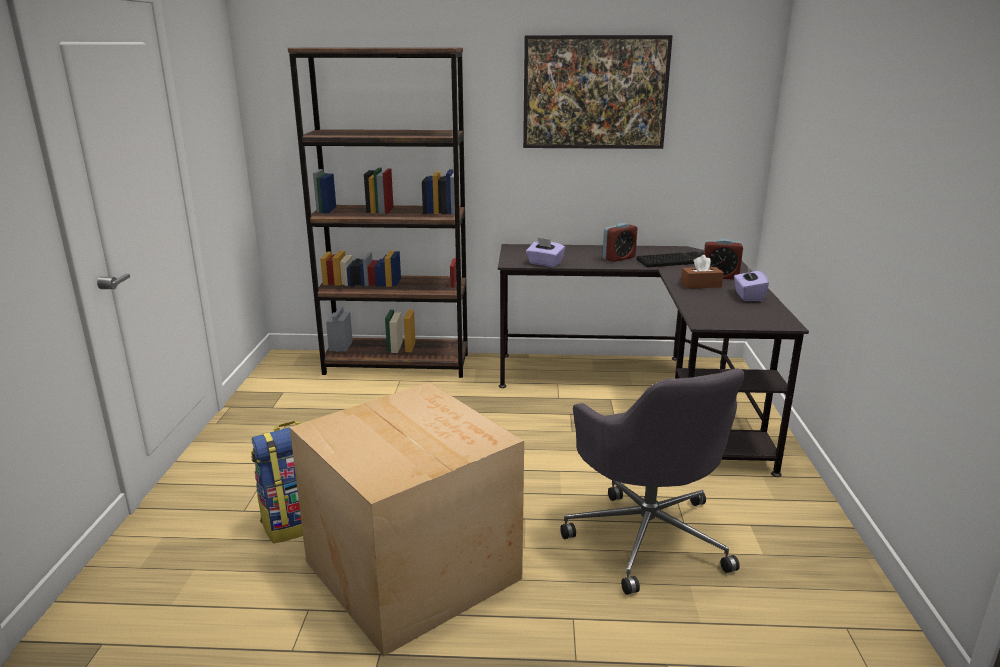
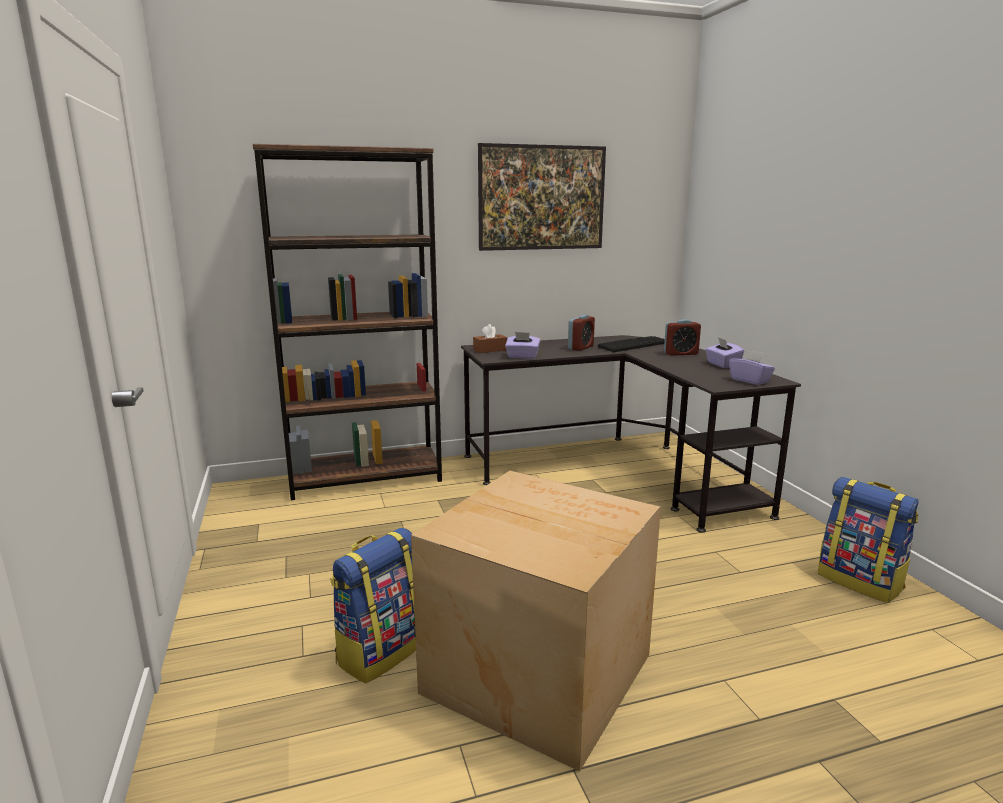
camera: 20 degrees left, 5 degrees down
(647, 535) = (721, 589): grey office chair -> none
(701, 285) = (675, 360): brown tissue box -> brown tissue box (490, 350)
(752, 319) = (750, 380): none -> purple tissue box
(812, 561) = (860, 581): none -> backpack

